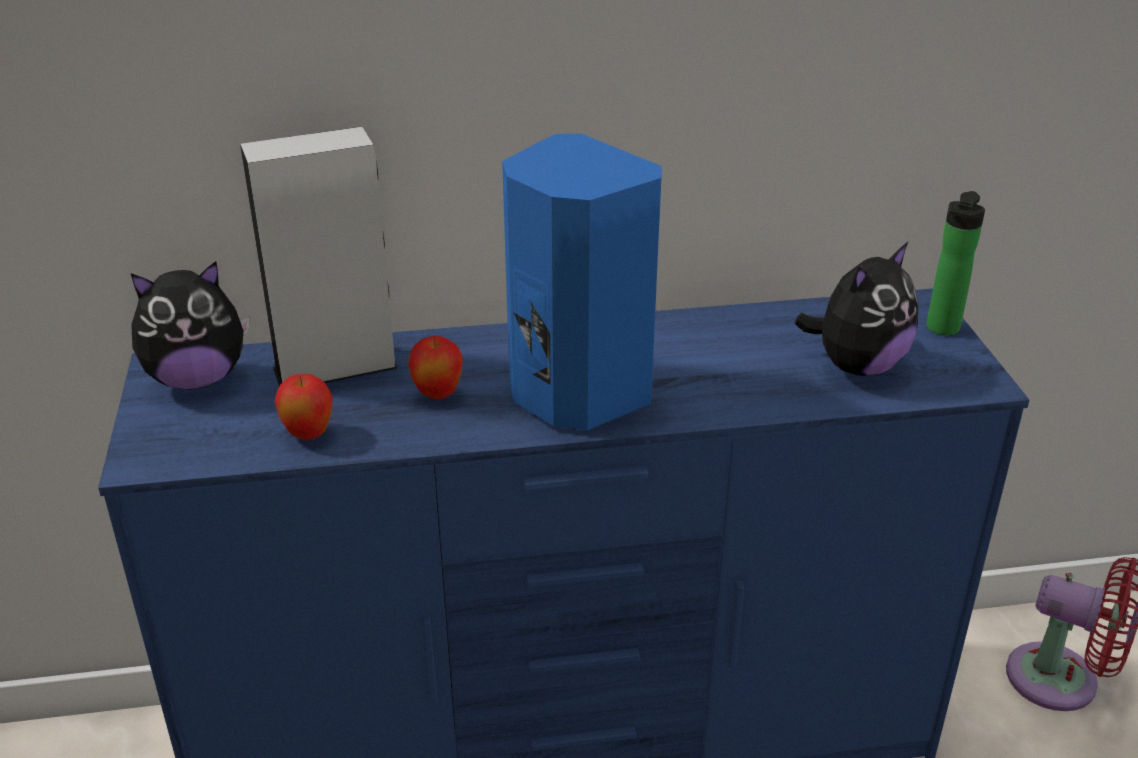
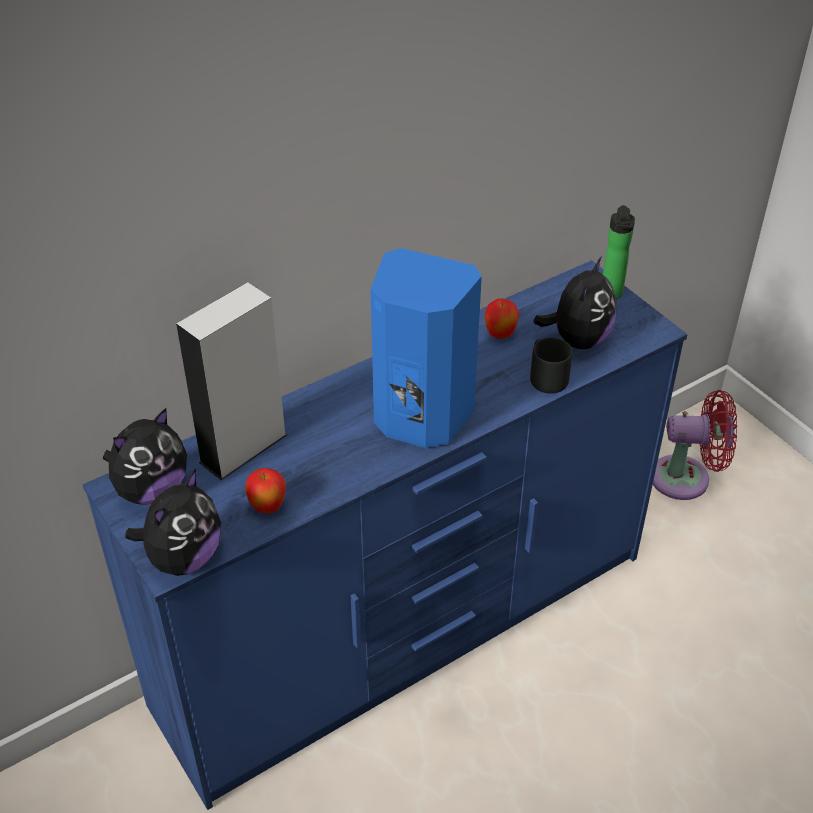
camera: 25 degrees left, 10 degrees up
(167, 457) = (183, 558): none -> plush toy
(438, 395) = (331, 447): apple -> apple (500, 335)
(781, 396) = (546, 378): none -> black mug

